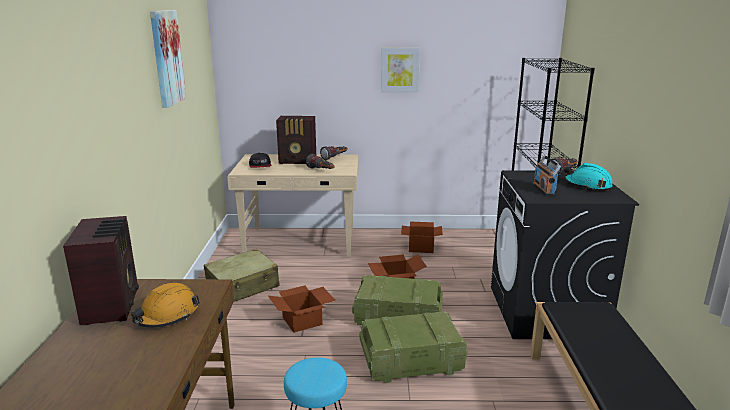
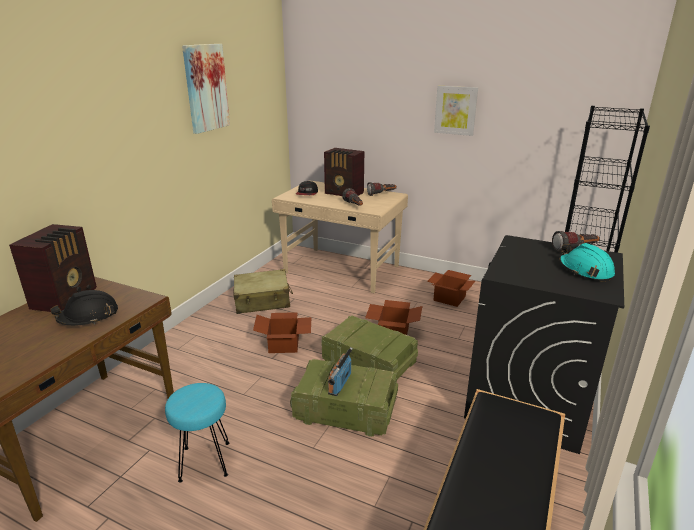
camera: 25 degrees right, 5 degrees up
(167, 316) = (88, 317): orange hard hat -> black hard hat
(544, 189) = (523, 266): radio -> radio (339, 384)

